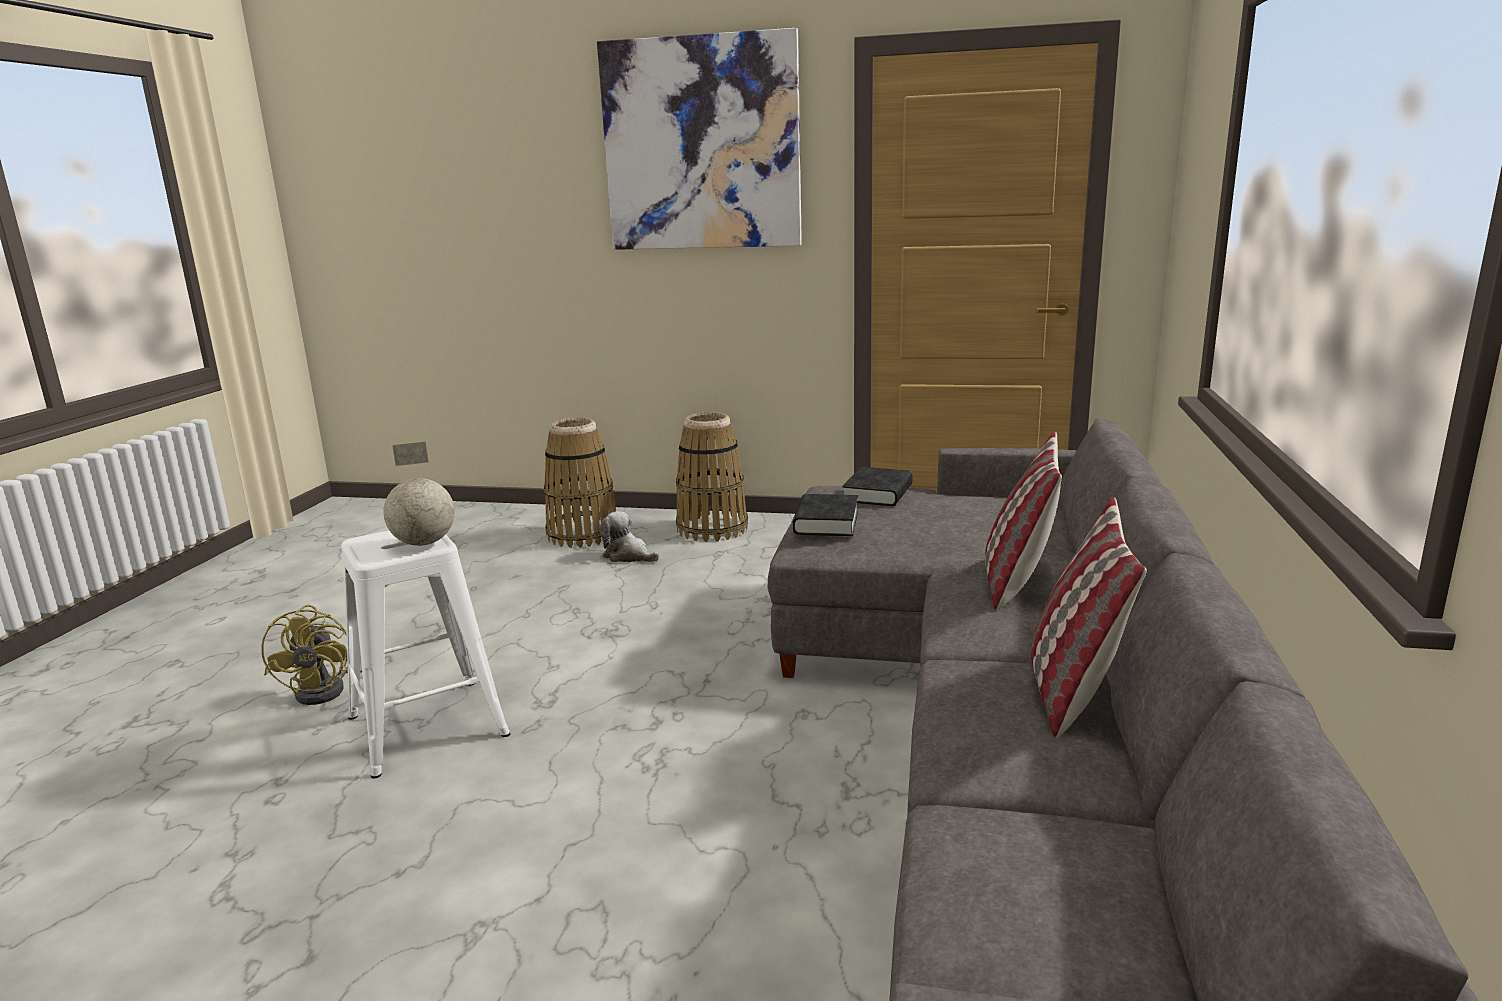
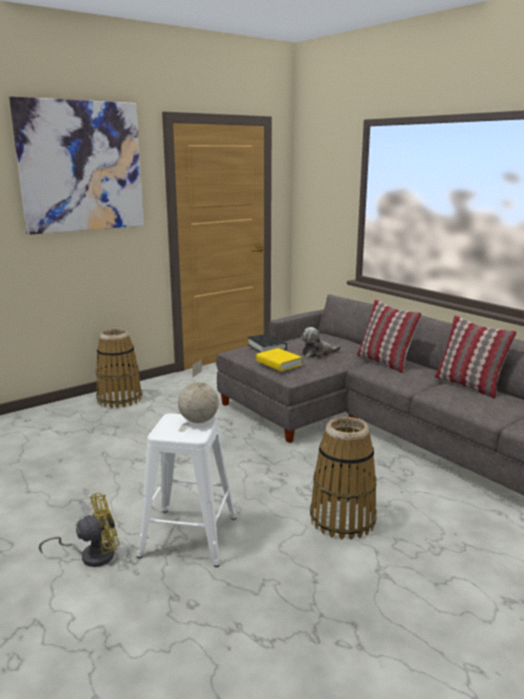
camera: 50 degrees left, 0 degrees up
(331, 689) = (91, 555): yellow fan -> yellow fan turned 60 degrees counterclockwise
(582, 534) = (49, 426): basket -> basket (342, 519)
(628, 556) = (104, 426): plush toy -> plush toy (318, 353)
(826, 522) = (278, 363): black book -> yellow book

